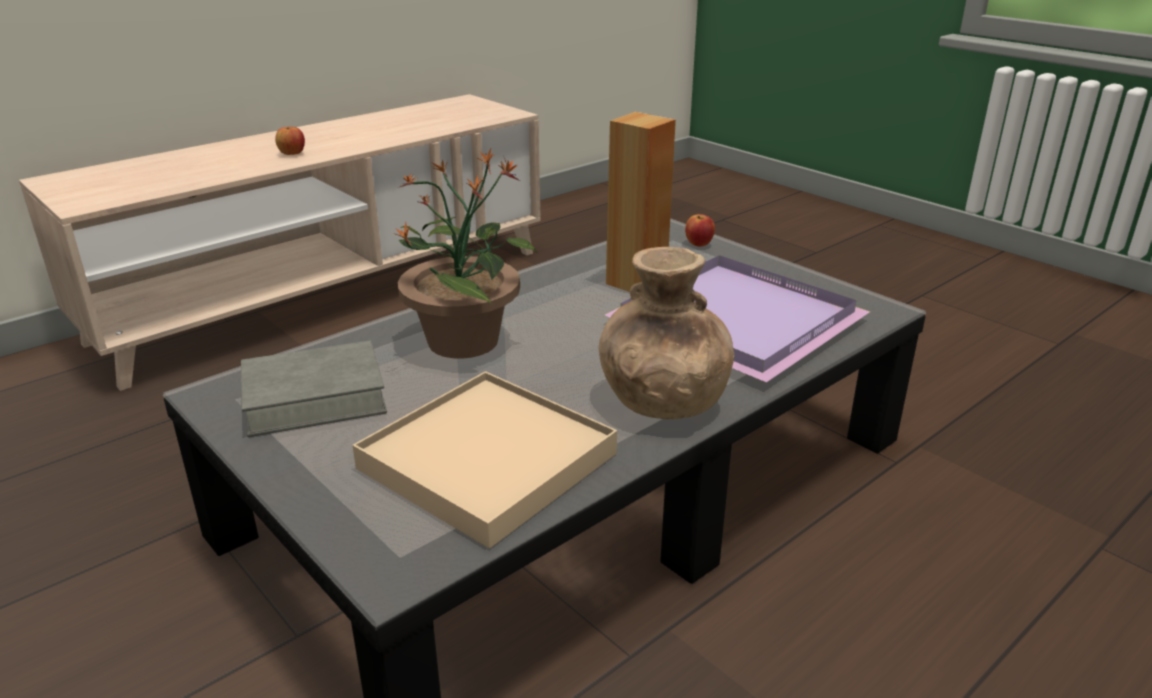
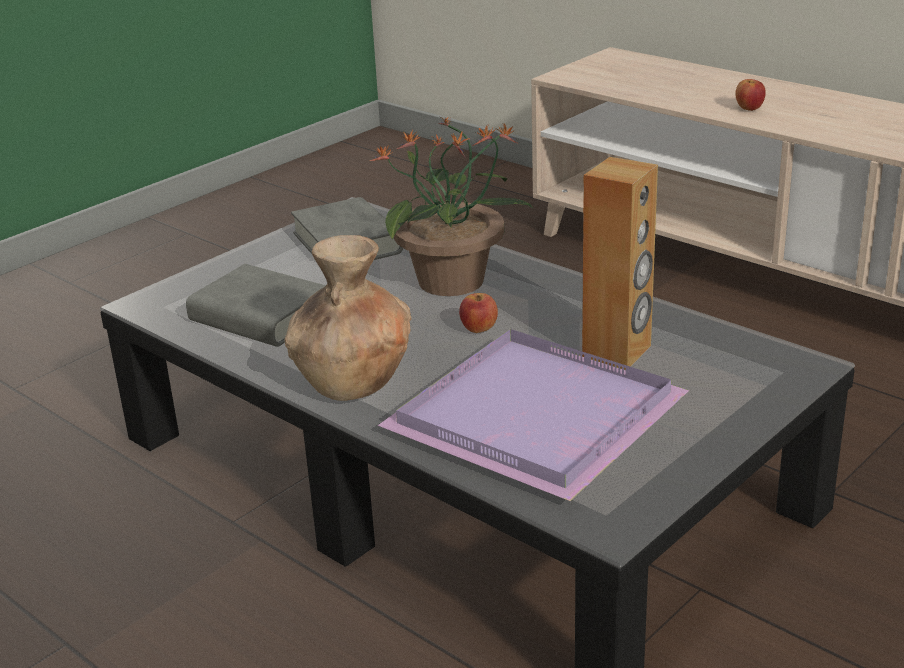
camera: 85 degrees right, 0 degrees up
(488, 461) = (260, 316): beige tray -> grey book
(699, 244) = (765, 386): apple -> apple (479, 329)

